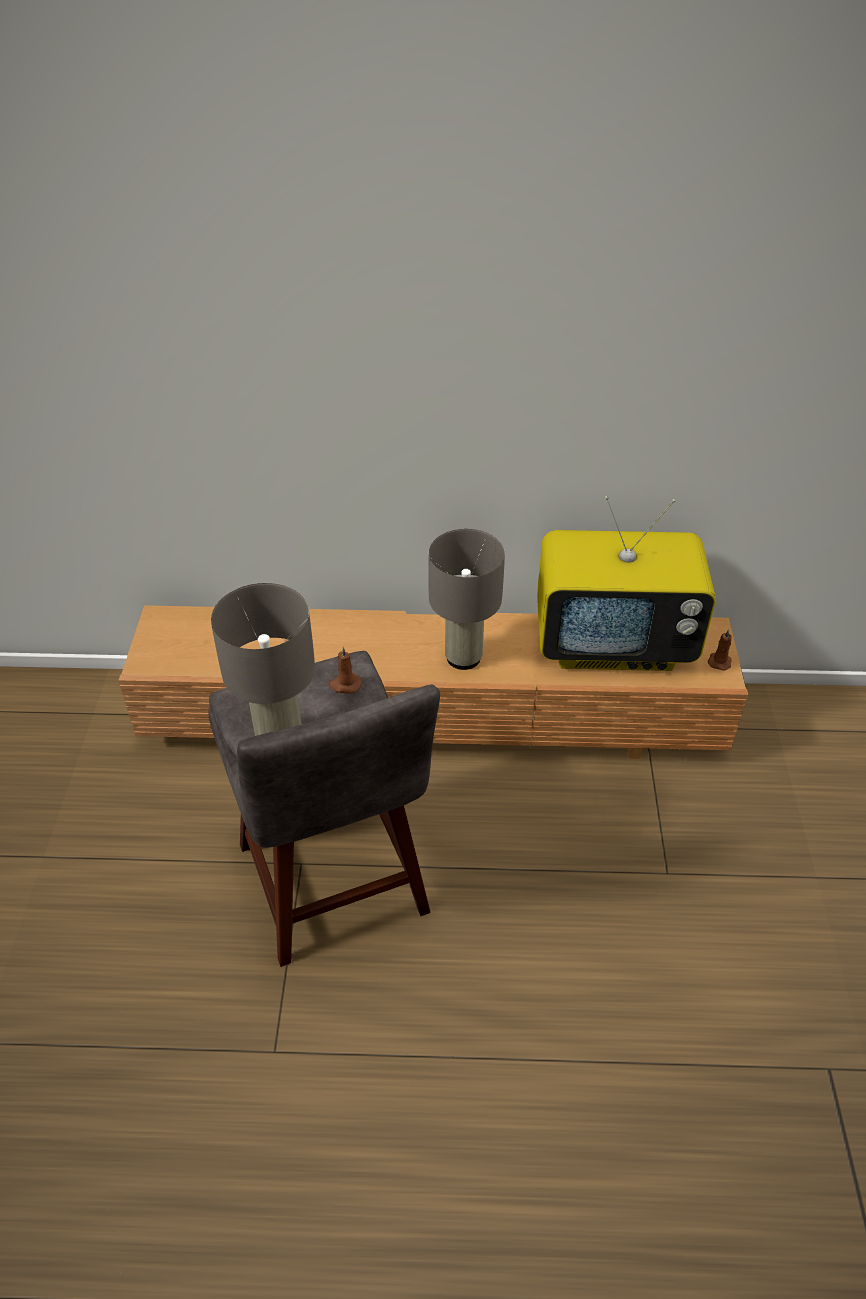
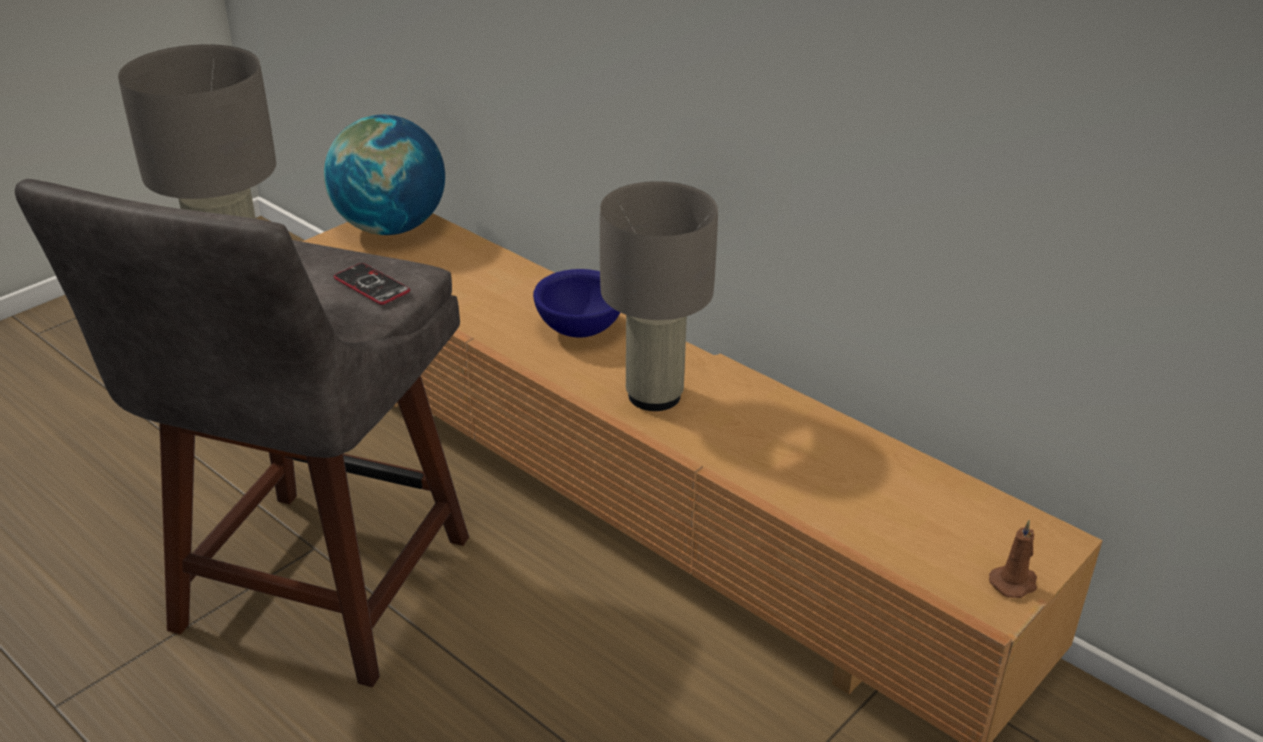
camera: 40 degrees right, 10 degrees down
(169, 631) = (391, 228): none -> globe
(344, 685) = (371, 285): brown candle -> phone
(376, 639) = (581, 330): none -> blue bowl
(614, 644) = (874, 481): television -> none

